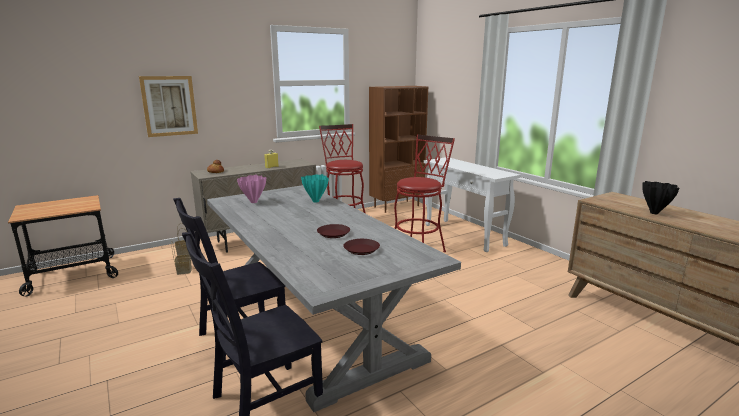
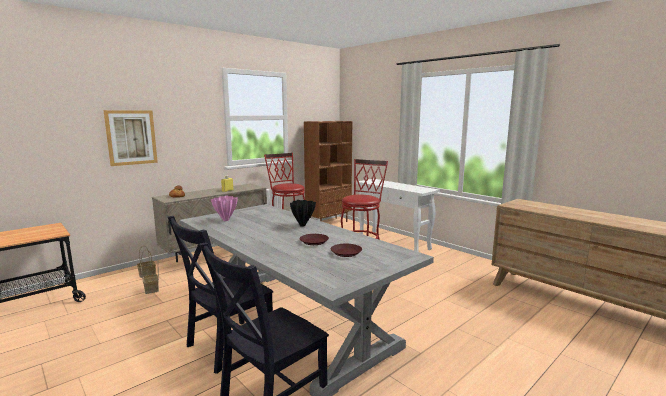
camera: 10 degrees left, 5 degrees down
(315, 201) = (282, 217): turquoise vase -> none
(654, 213) = (558, 212): black vase -> black vase (302, 225)

